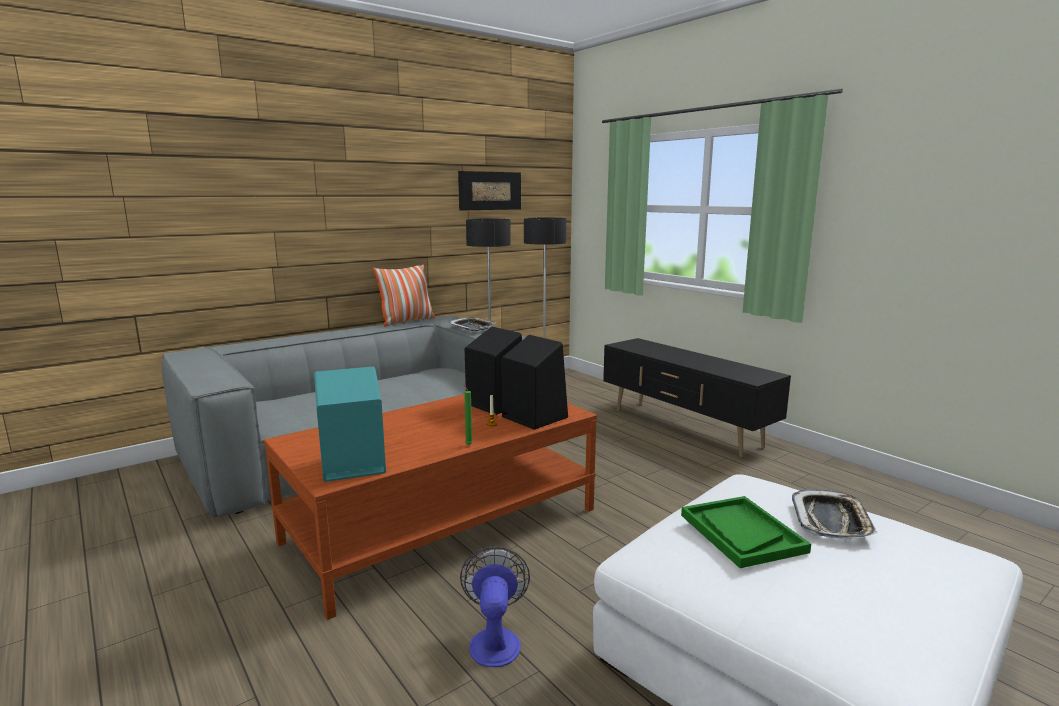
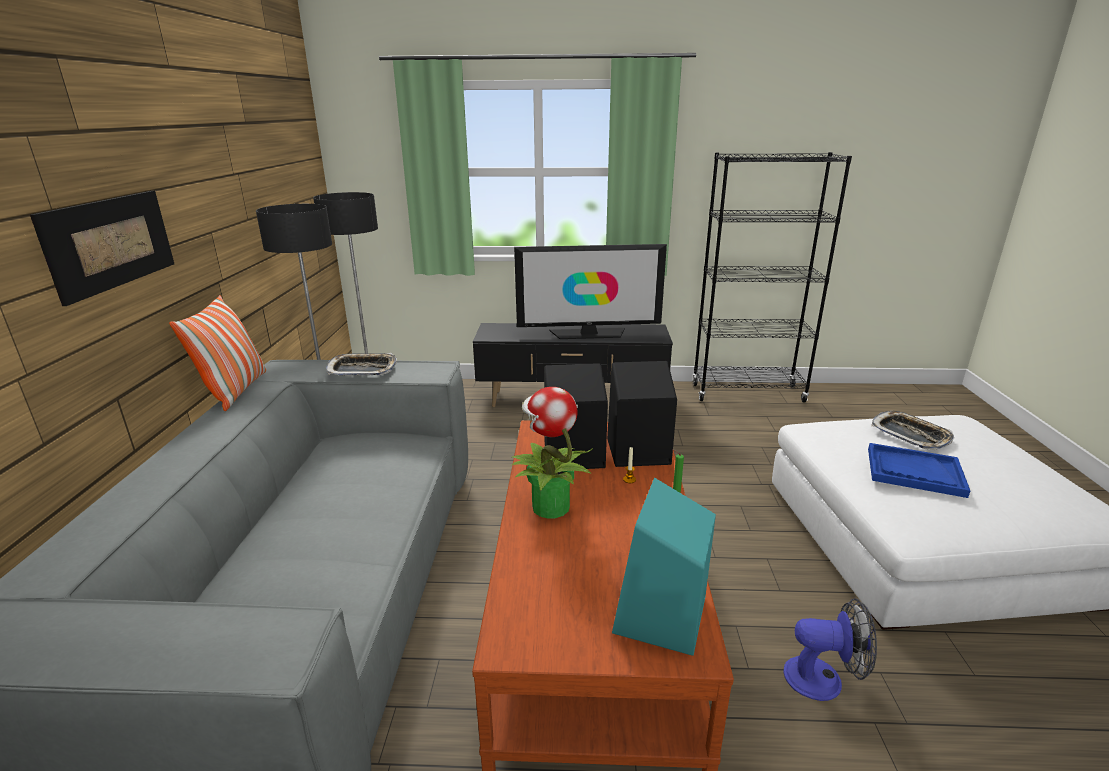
camera: 50 degrees left, 10 degrees up
(426, 414) = (549, 506): none -> potted plant
(490, 191) = (259, 162): picture -> picture (110, 243)
(495, 640) = (823, 679): fan -> fan turned 150 degrees clockwise
(699, 362) = (588, 334): none -> television
(741, 533) = (914, 472): green tray -> blue tray
(881, 487) = (747, 393): none -> black bookcase

